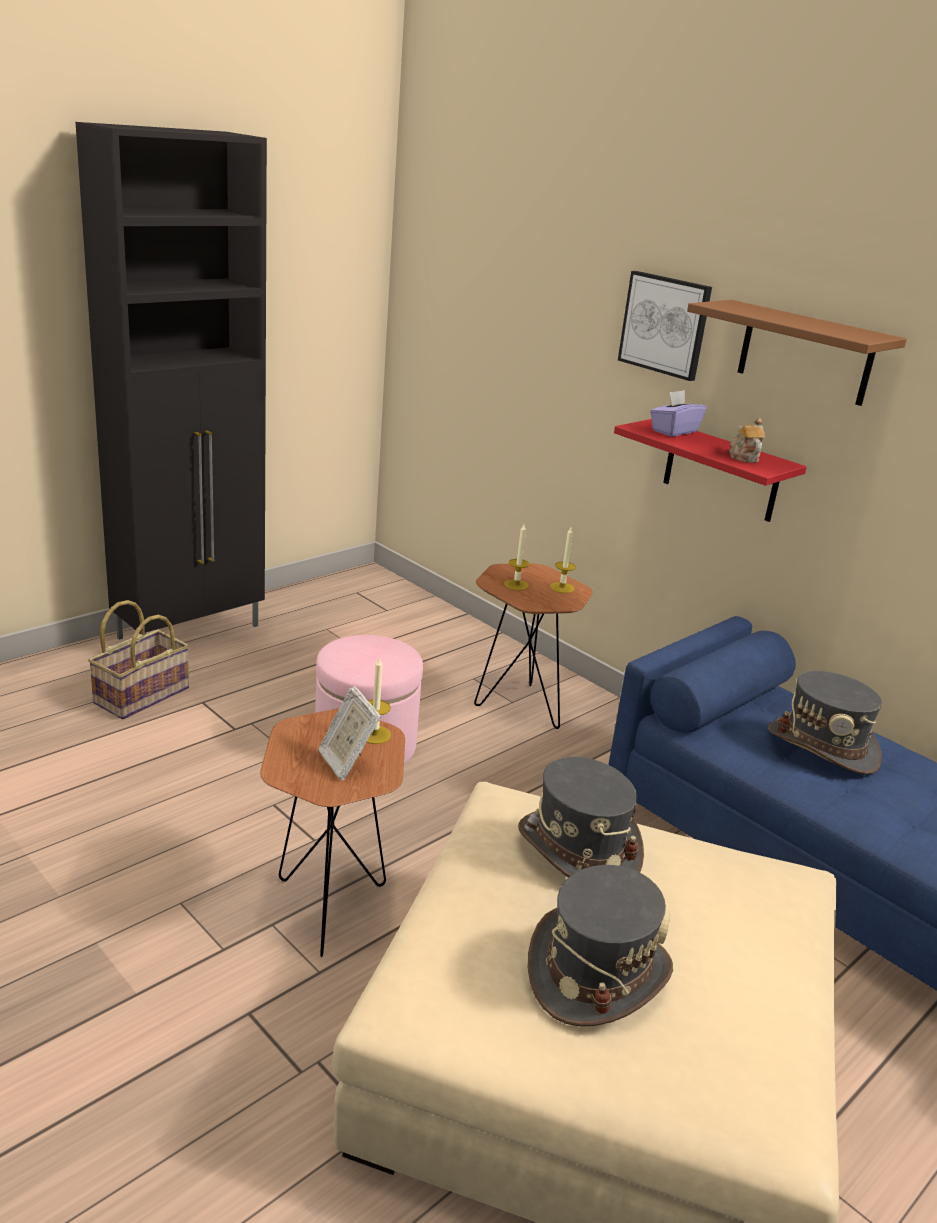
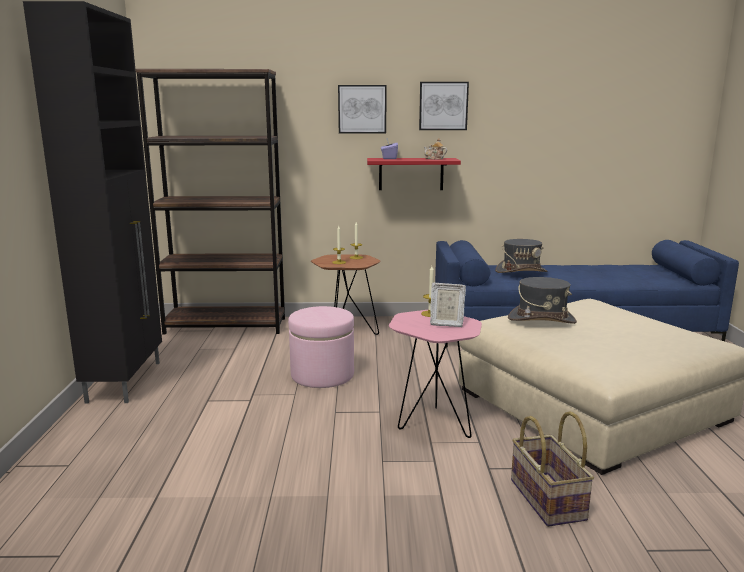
camera: 45 degrees left, 10 degrees down
(141, 695) = (165, 415): basket -> basket (545, 499)
(329, 902) = (432, 423): brown side table -> pink side table
(413, 612) = (226, 326): none -> brown bookcase
(597, 972) = (620, 338): grey hat -> none
(805, 353) = (443, 106): brown shelf -> picture

